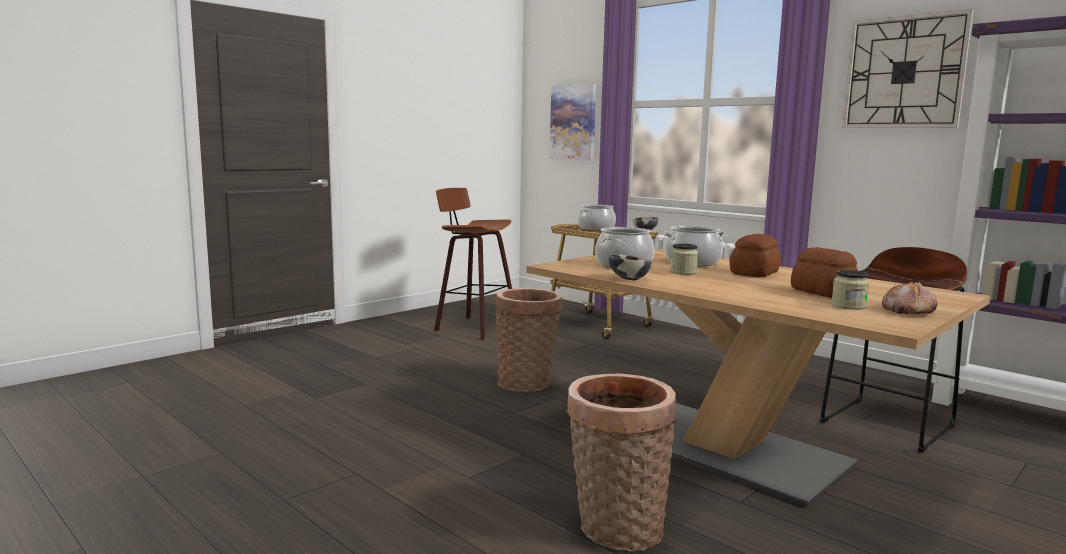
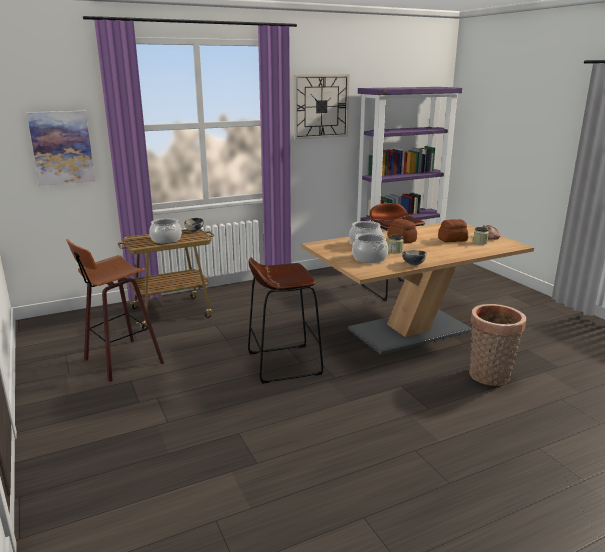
camera: 70 degrees left, 10 degrees up
(527, 383) = (284, 363): basket -> brown stool

